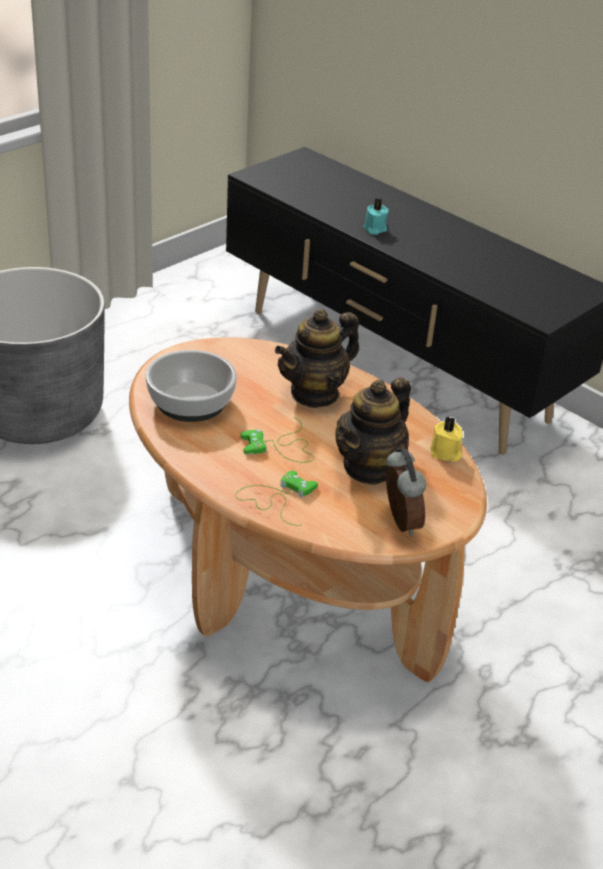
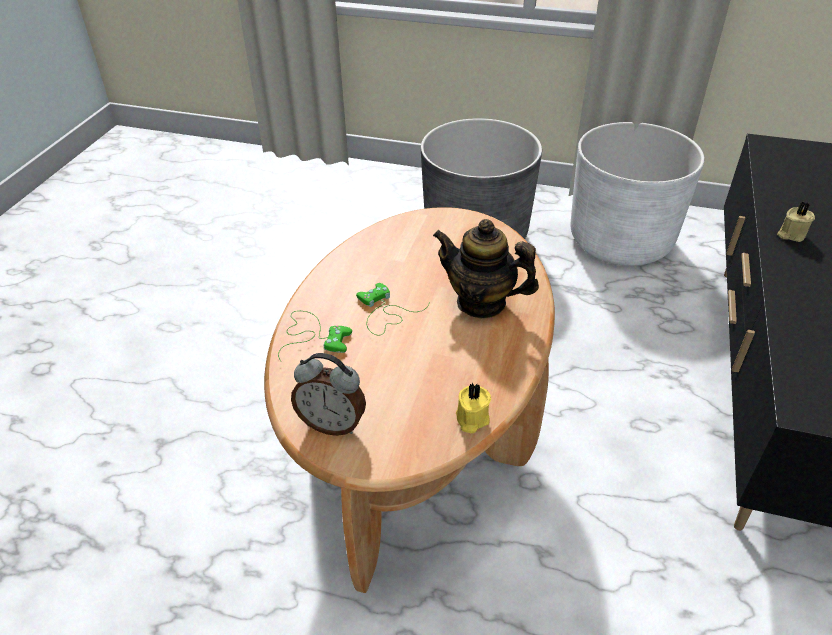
camera: 65 degrees right, 5 degrees up
(151, 336) = (620, 240): none -> white planter
(191, 402) = (402, 246): bowl -> none
(369, 467) = (401, 375): teapot -> none
(374, 229) = (790, 234): turquoise candle -> beige candle
(399, 523) = (332, 424): alarm clock -> alarm clock turned 60 degrees clockwise

